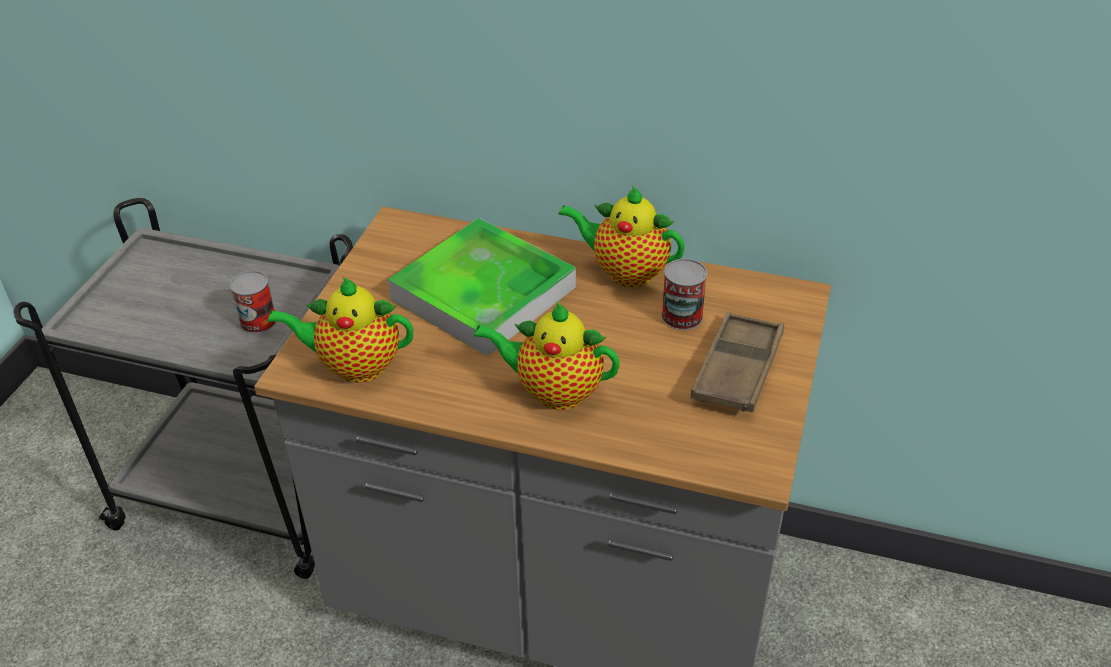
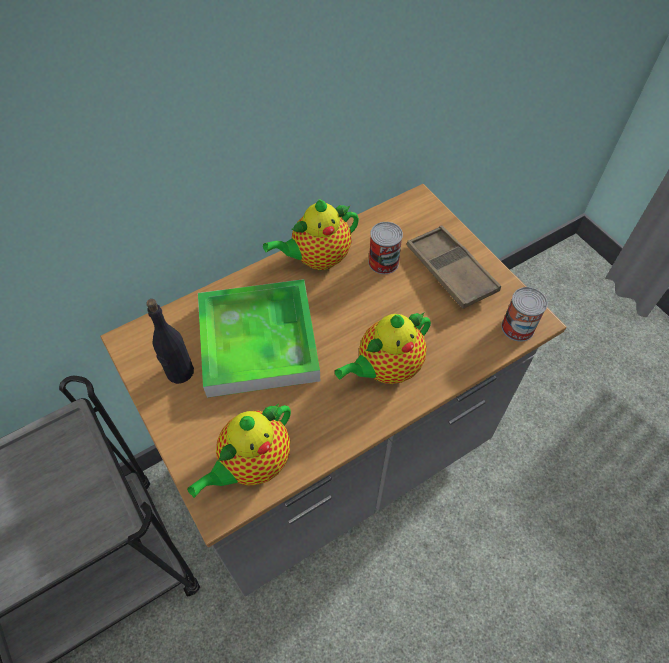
camera: 50 degrees left, 15 degrees up
(258, 321) = (75, 489): can -> can (517, 327)
(397, 269) = (179, 372): none -> black bottle

